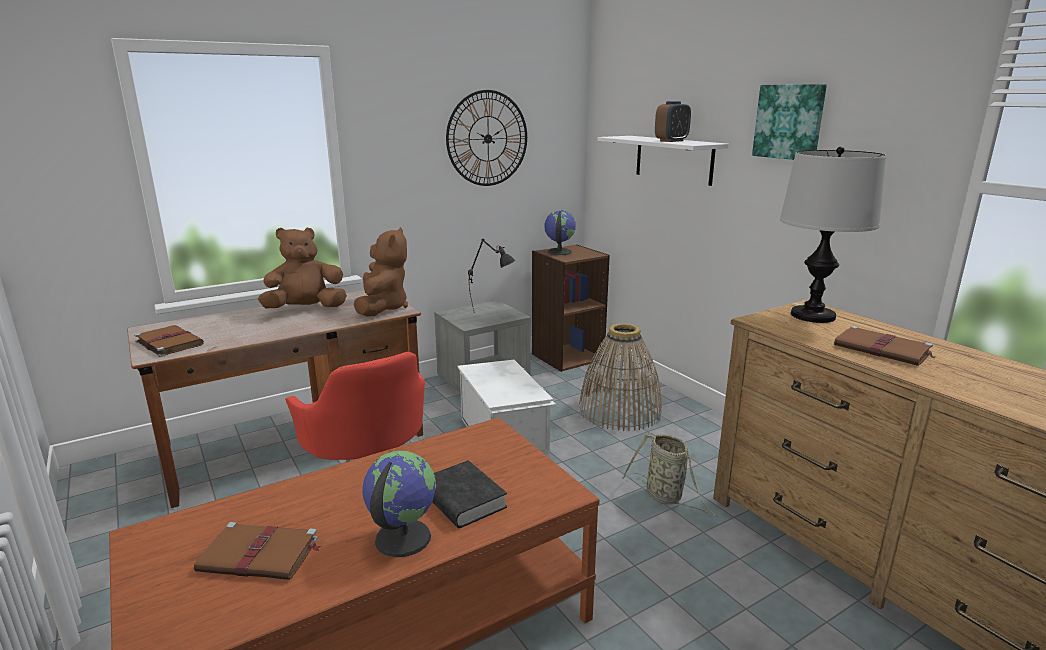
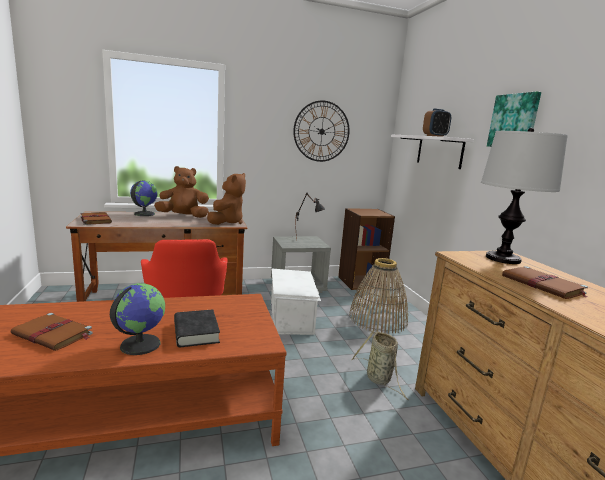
camera: 15 degrees right, 5 degrees down
(559, 252) = (362, 210): globe -> globe (144, 214)

